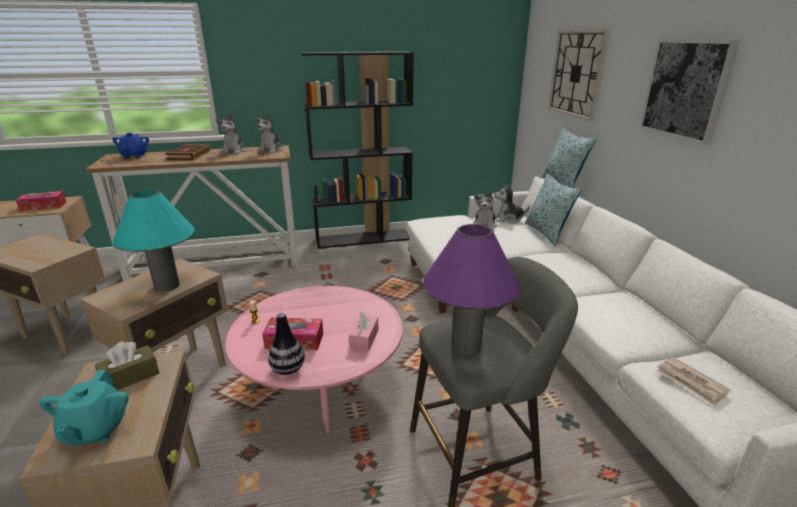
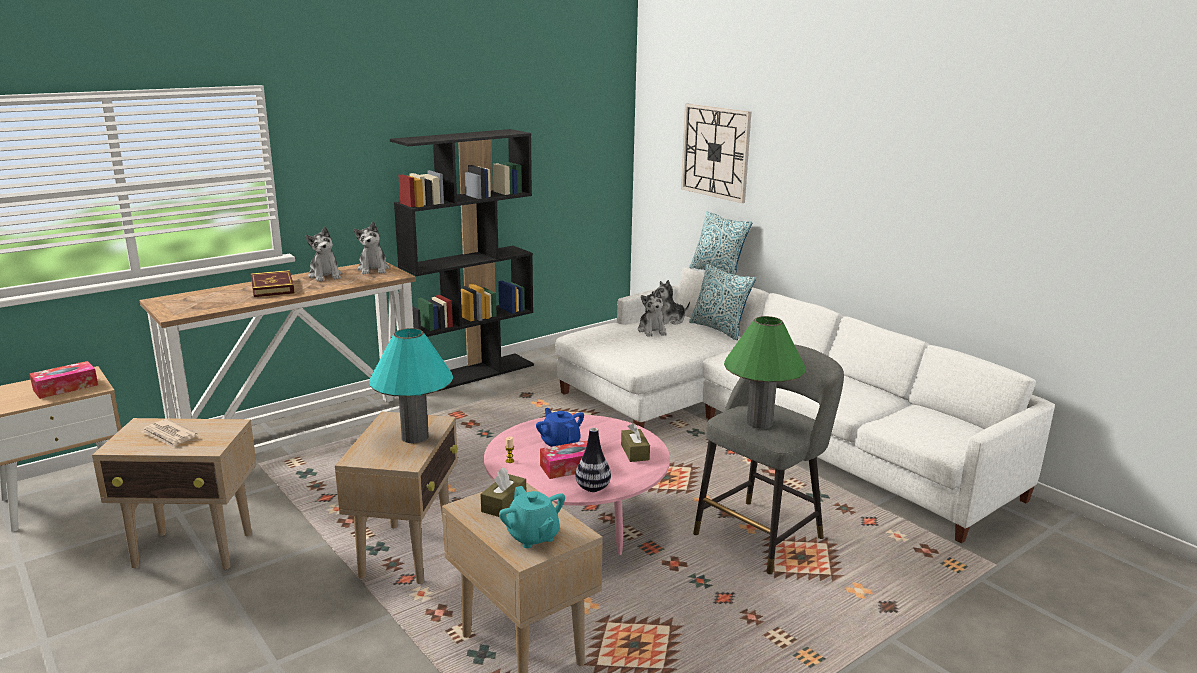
camera: 25 degrees left, 5 degrees down
(135, 156) = (193, 297): blue teapot -> blue teapot (560, 444)
(364, 339) = (635, 452): pink tissue box -> brown tissue box
(466, 345) = (759, 423): purple table lamp -> green table lamp
(686, 89) = (842, 176): picture -> none
(691, 382) = (913, 425): newspaper -> newspaper (169, 436)

